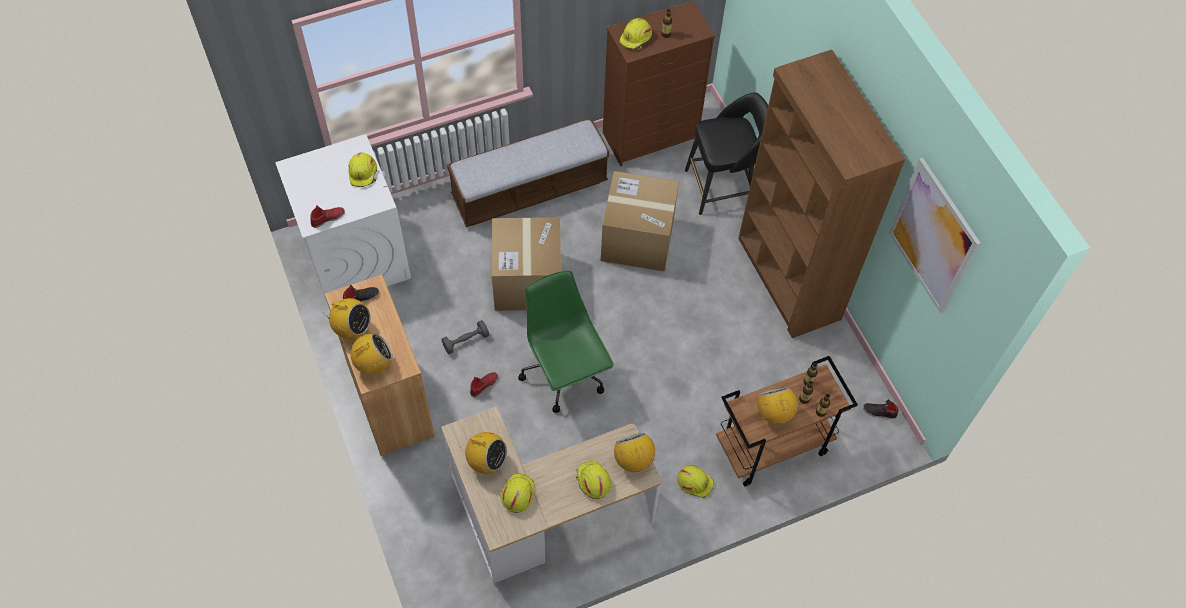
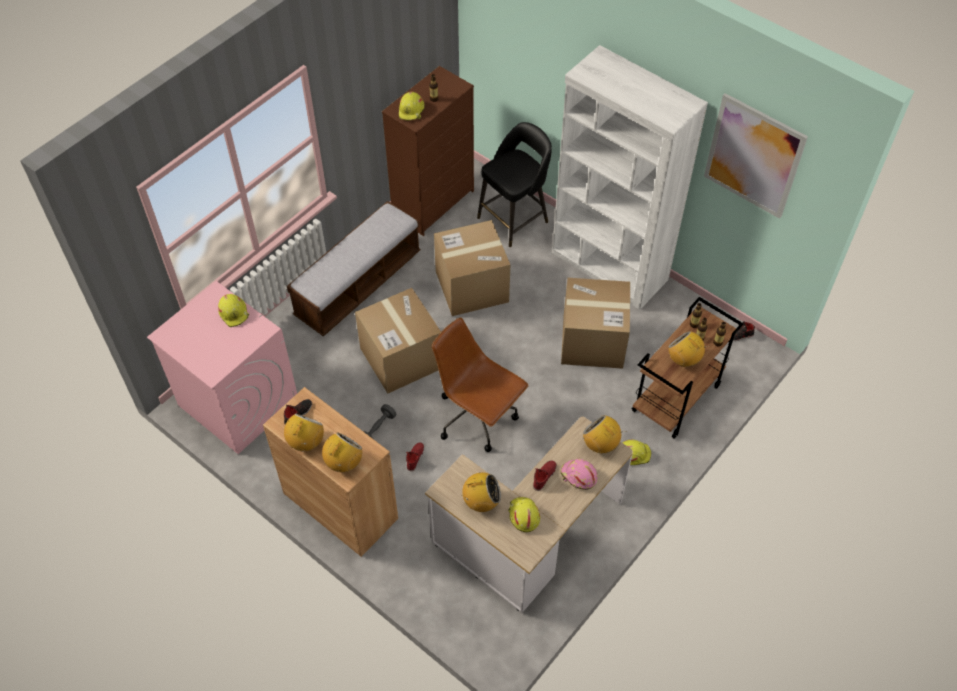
camera: 25 degrees left, 5 degrees down
(327, 218) = (225, 363): red shoe -> red shoe (544, 476)
(352, 329) = (306, 442): radio -> radio turned 60 degrees counterclockwise
(355, 256) = (237, 402): white washing machine -> pink washing machine
(565, 374) = (477, 418): green office chair -> brown office chair
(593, 481) = (578, 476): yellow hard hat -> pink hard hat
(724, 349) = (592, 341): none -> cardboard box
(788, 279) = (609, 267): brown bookcase -> white bookcase

